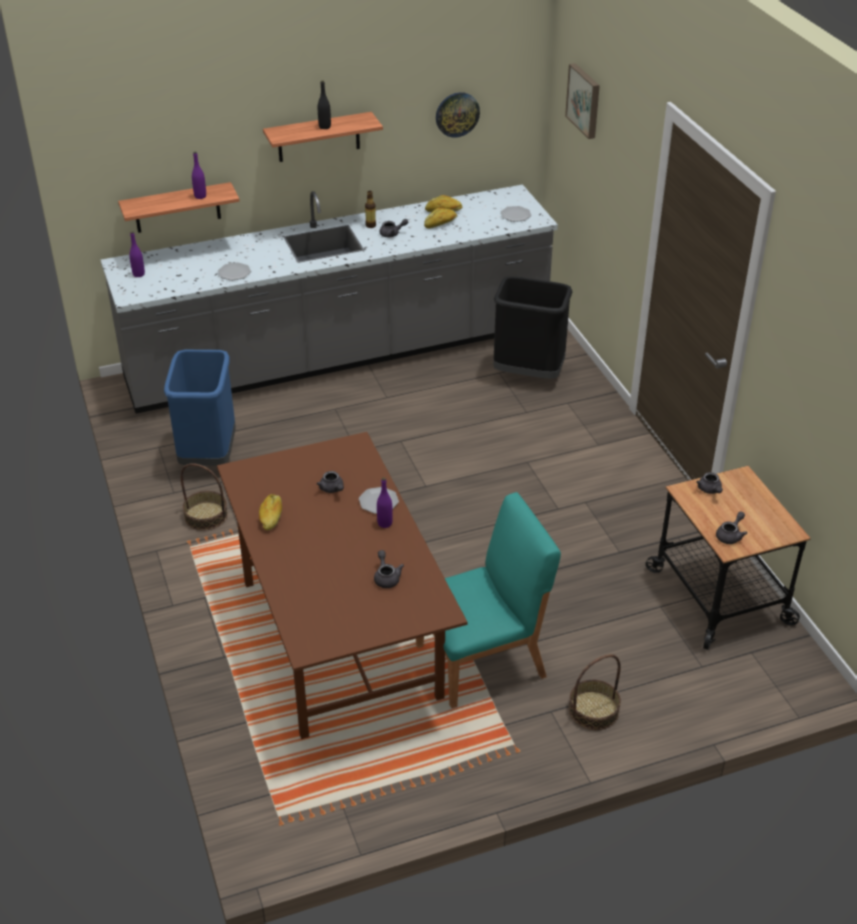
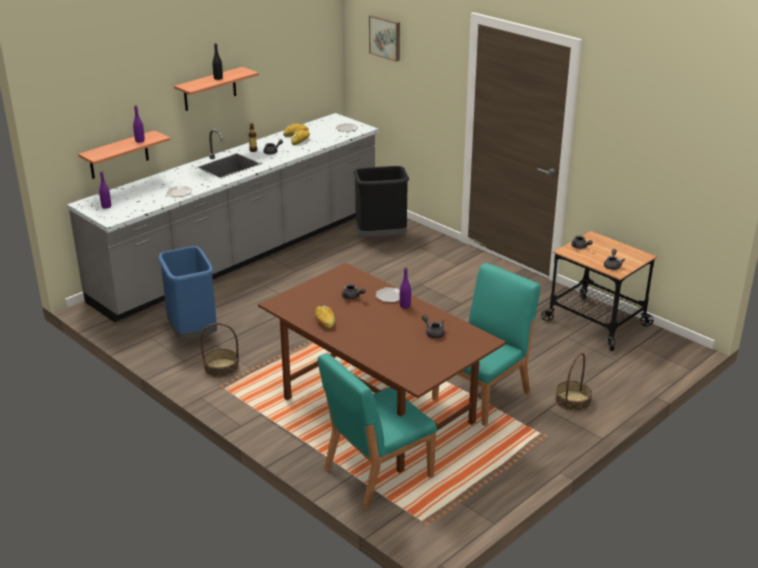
camera: 25 degrees left, 10 degrees down
(275, 728) = (376, 473): none -> turquoise chair
(457, 114) = (293, 64): wall clock -> none

